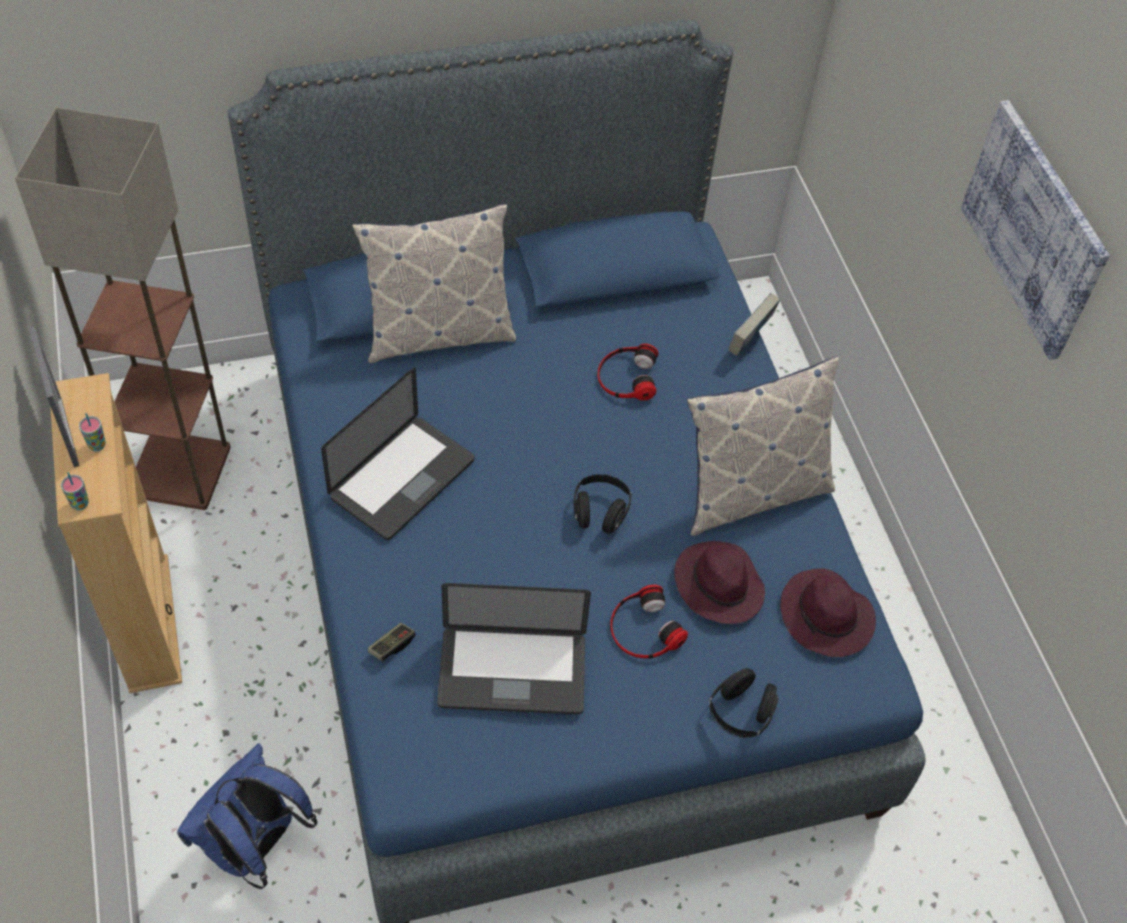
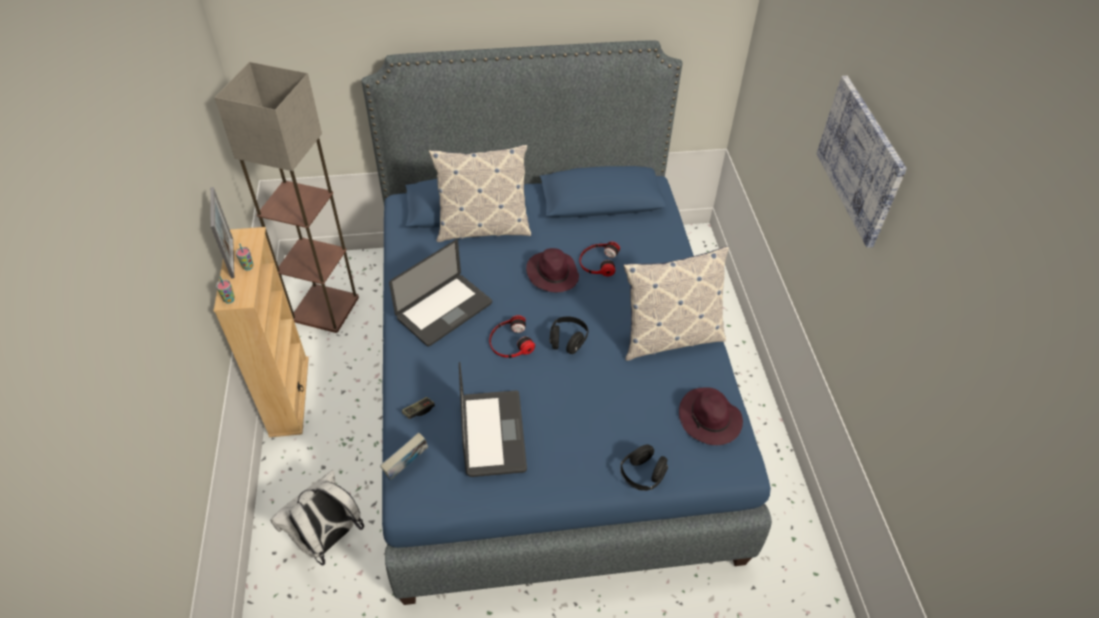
camera: 10 degrees right, 5 degrees down
(255, 846) = (328, 540): blue backpack -> white backpack
(512, 672) = (493, 434): laptop -> laptop turned 105 degrees counterclockwise
(643, 629) = (585, 416): headphones -> headphones (510, 342)
(718, 584) = (639, 392): purple hat -> purple hat (552, 274)
(749, 341) = (681, 246): book -> book (407, 467)

